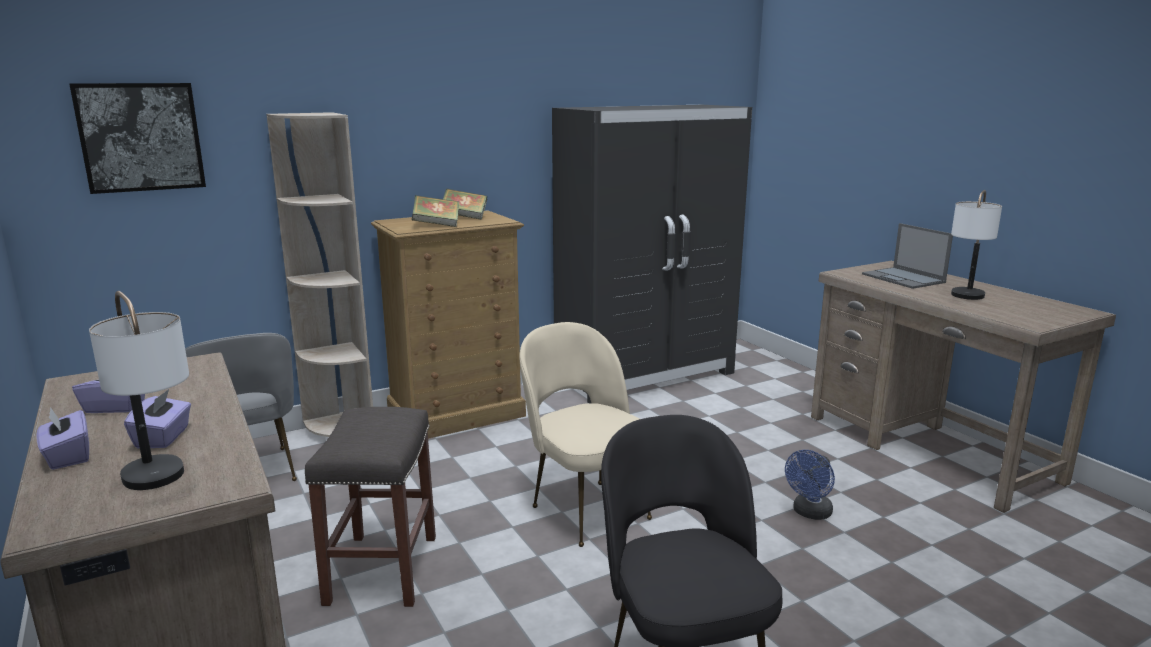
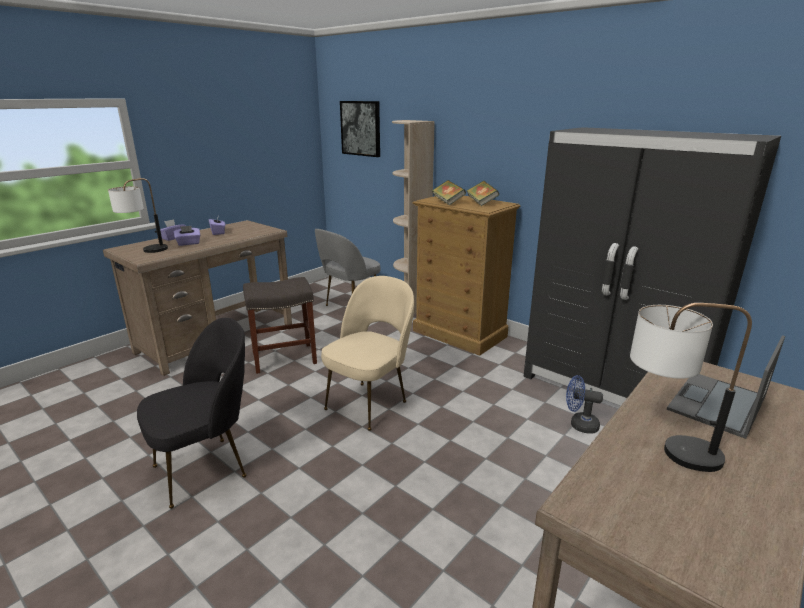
camera: 70 degrees right, 5 degrees up
(809, 513) = (421, 514): blue fan -> blue fan (579, 424)

